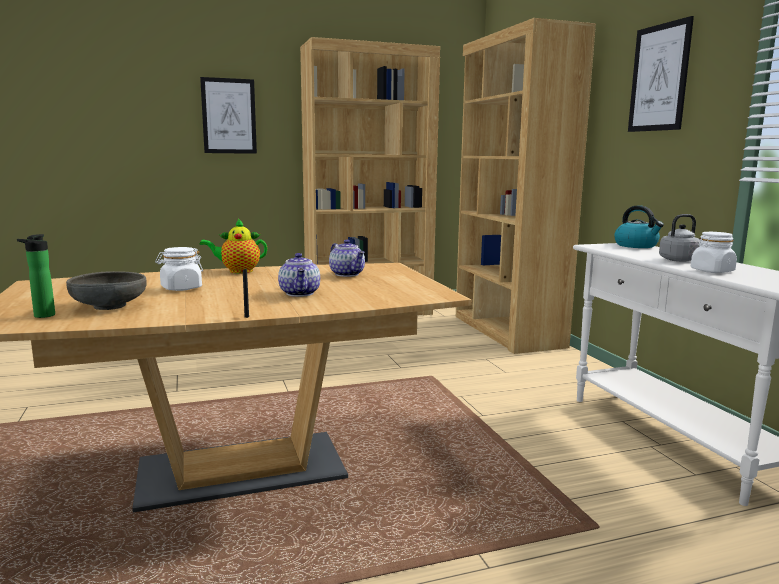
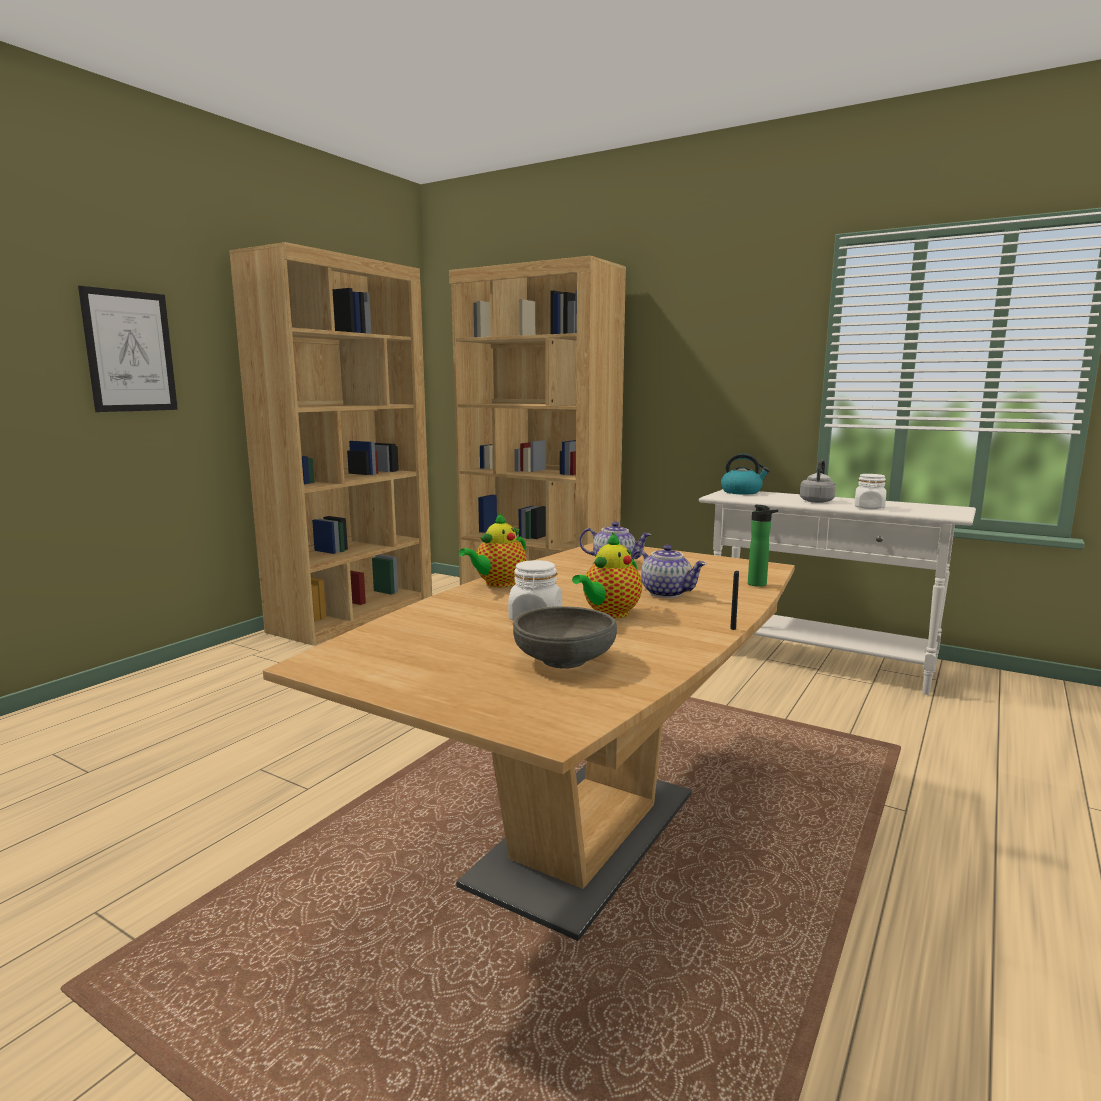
camera: 40 degrees left, 0 degrees up
(42, 316) = (552, 697): bottle -> bottle (759, 585)
(222, 295) = (609, 614): none -> teapot
(659, 78) = (715, 329): picture -> none

